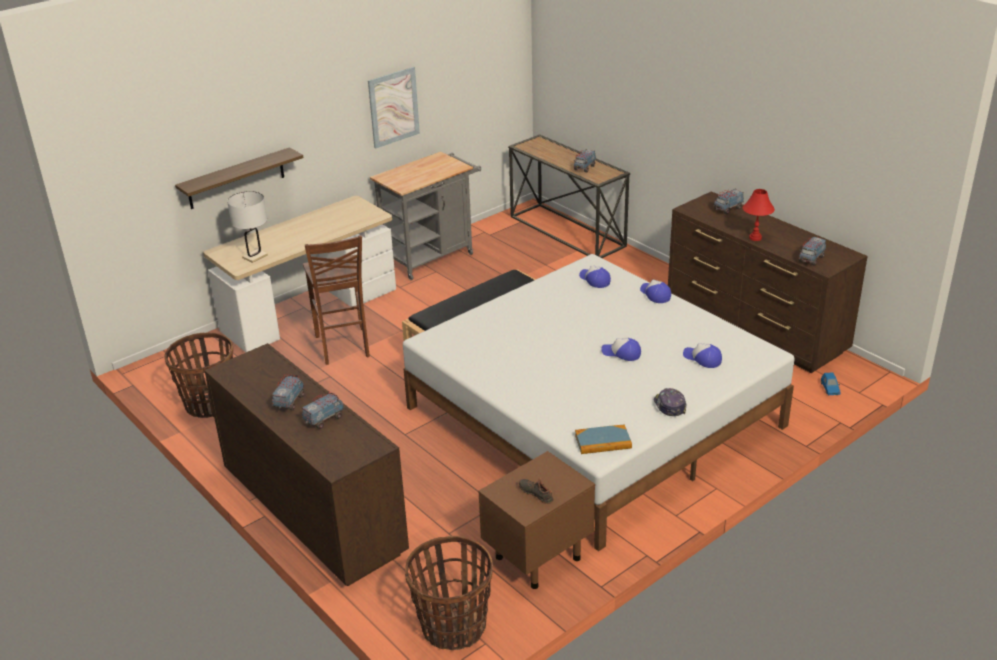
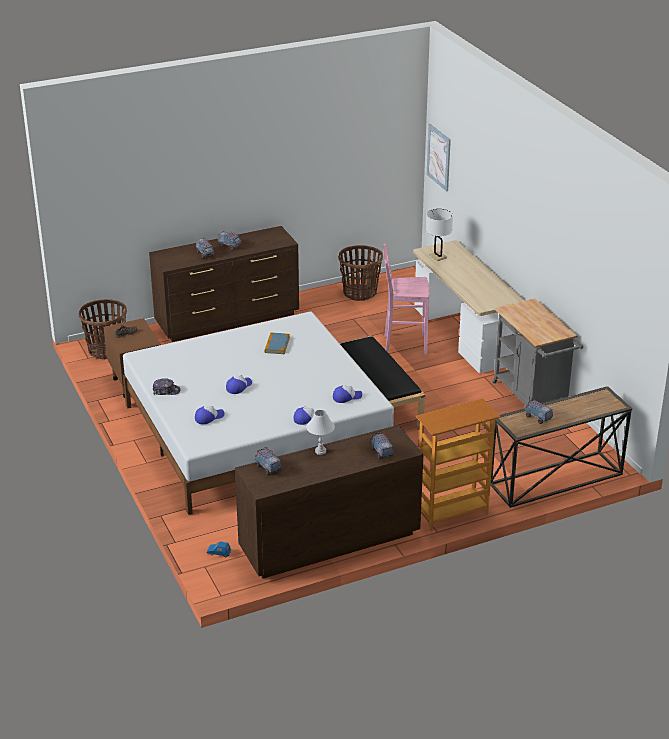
camera: 105 degrees right, 0 degrees up
(236, 179) = (480, 214): shelf -> none
(343, 347) = (404, 344): brown stool -> pink stool
(393, 107) = (560, 264): picture -> picture (439, 157)
(603, 442) = (150, 360): book -> book (277, 345)
(658, 272) = (452, 514): none -> bookcase
(755, 238) = (321, 451): red table lamp -> white table lamp

